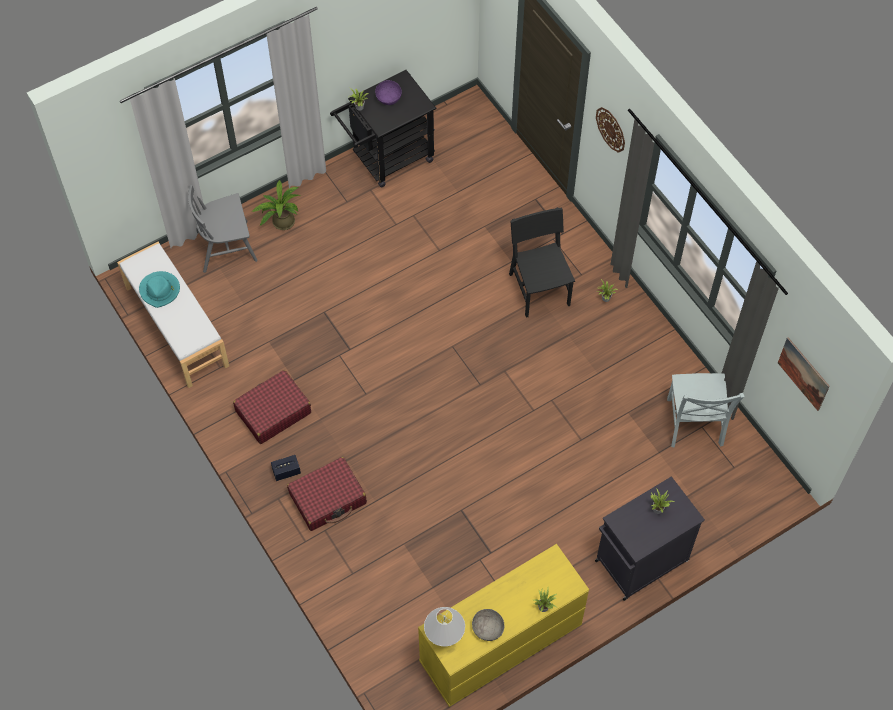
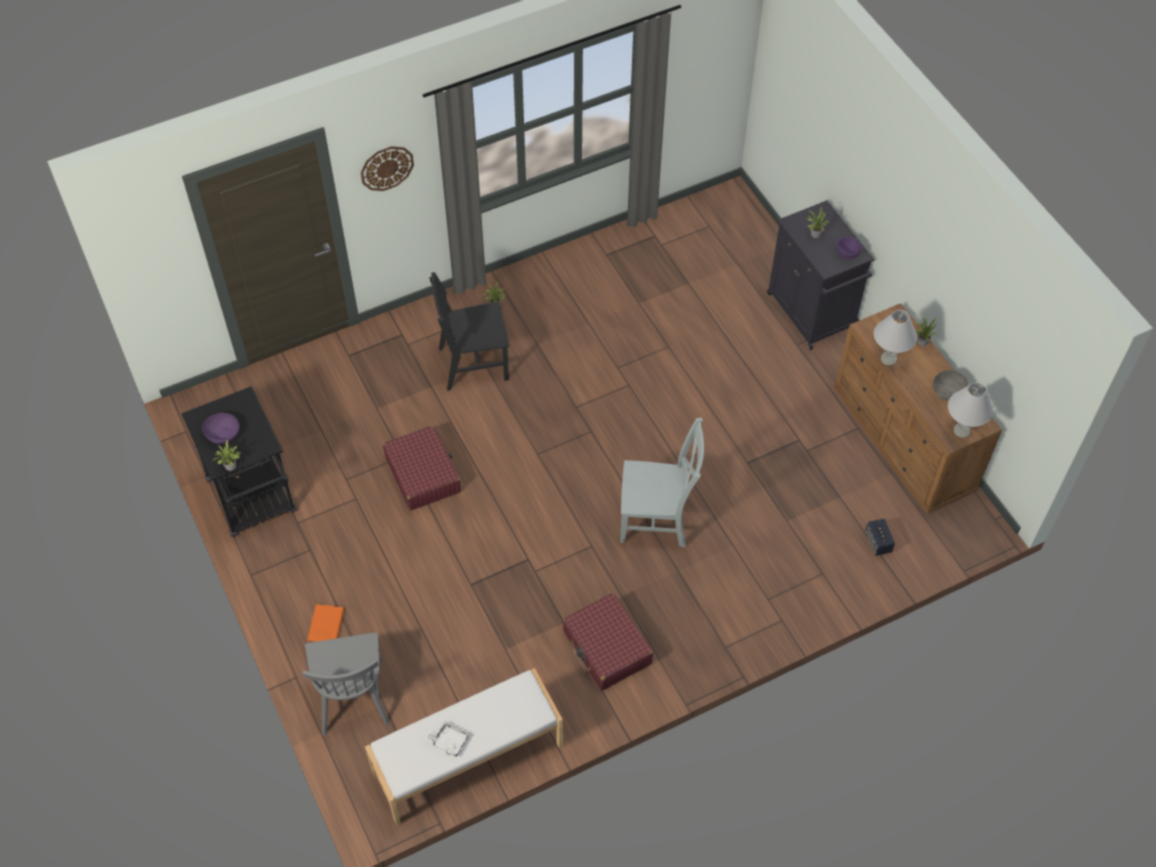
camera: 85 degrees left, 5 degrees down
(160, 290) = (448, 741): turquoise hat -> white tray
(280, 222) = (326, 628): potted plant -> orange book
(286, 471) = (690, 636): speaker -> speaker (878, 542)
(328, 498) = (727, 593): red suitcase -> red suitcase (423, 474)
(499, 644) = (904, 441): yellow dresser -> brown dresser
(519, 577) = (888, 359): none -> white table lamp
(637, 538) = (847, 254): none -> purple bowl
(694, 425) = (658, 250): grey chair -> grey chair (657, 519)
(803, 373) = (703, 71): picture -> none

